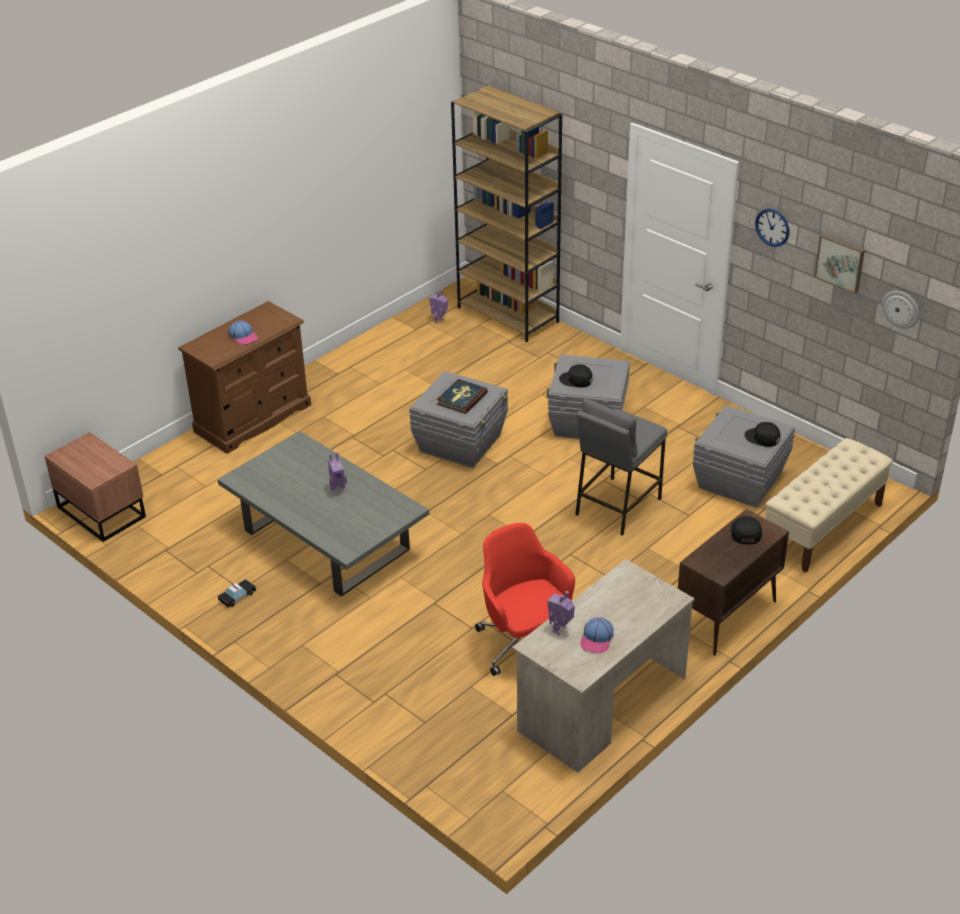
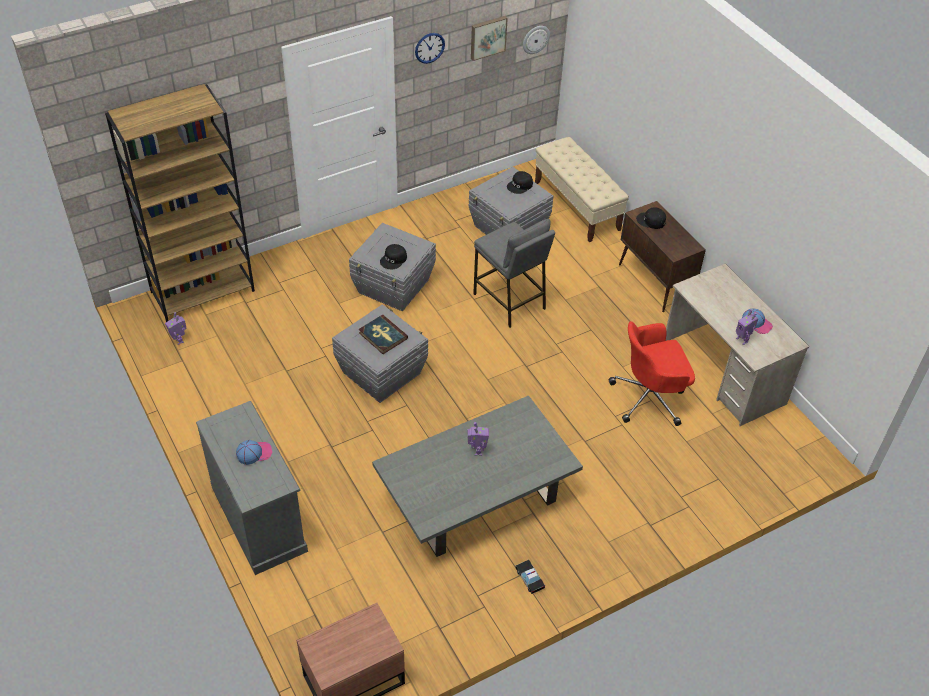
camera: 75 degrees left, 10 degrees up
(253, 418) = (259, 519): brown dresser -> grey dresser

